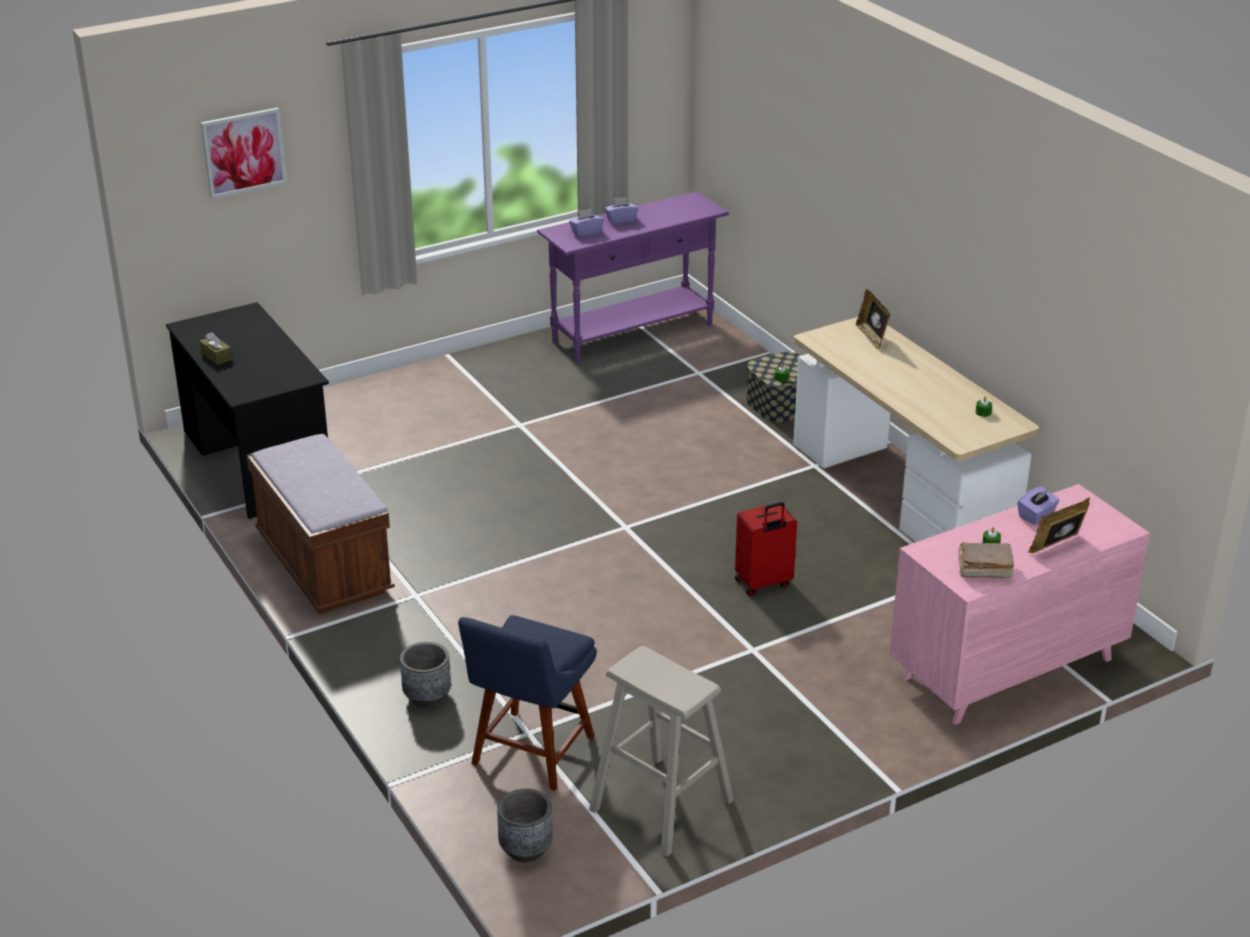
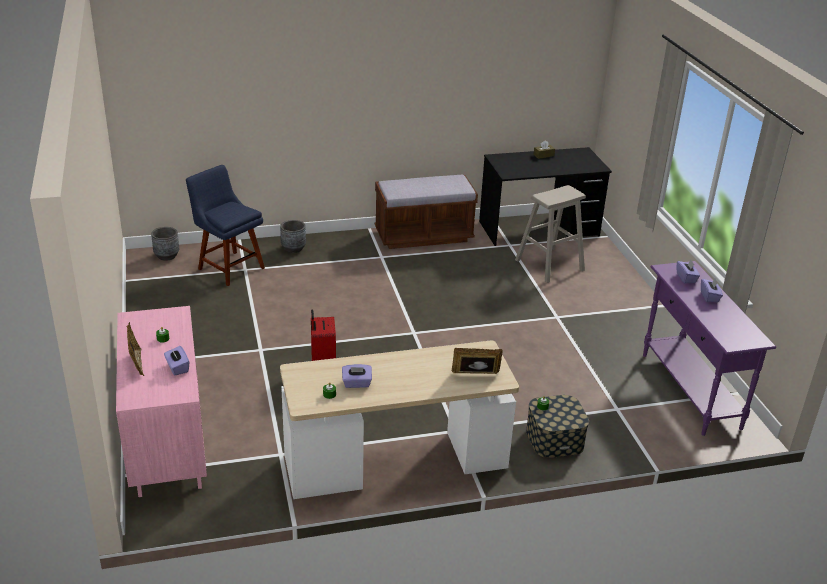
camera: 105 degrees right, 0 degrees up
(243, 152) = (637, 81): picture -> none
(662, 805) = (162, 294): beige stool -> beige stool (549, 265)
(949, 400) = (356, 383): none -> purple tissue box
(983, 569) = (141, 328): brown book -> none

